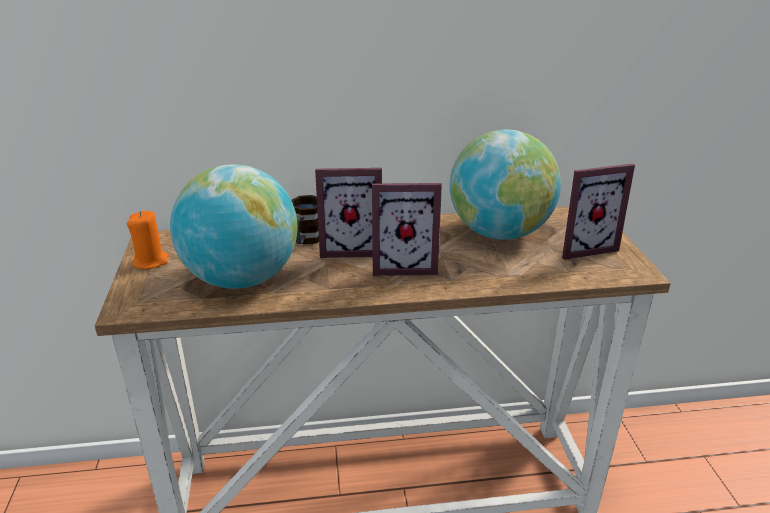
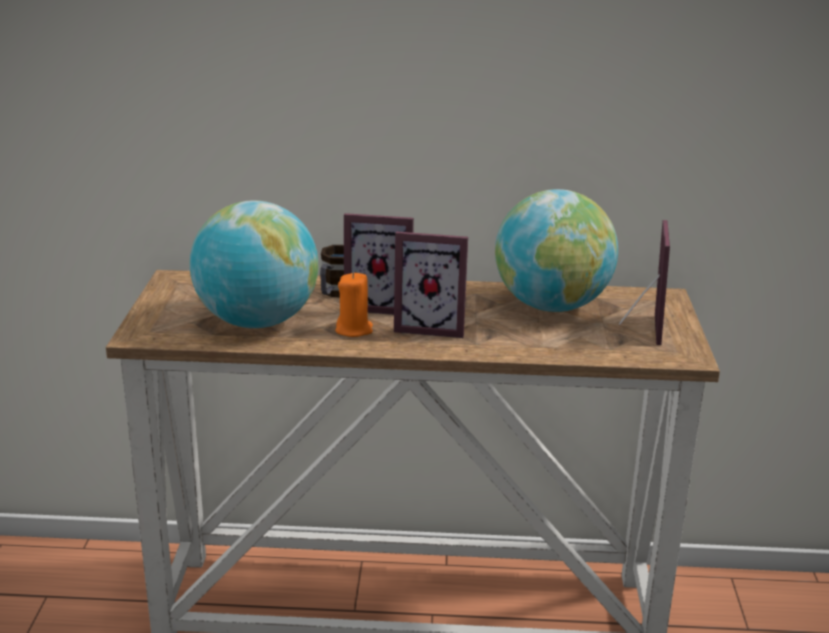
camera: 10 degrees right, 5 degrees down
(151, 261) = (169, 298): orange candle -> orange candle (354, 330)
(582, 246) = (639, 327): picture frame -> picture frame turned 75 degrees counterclockwise

